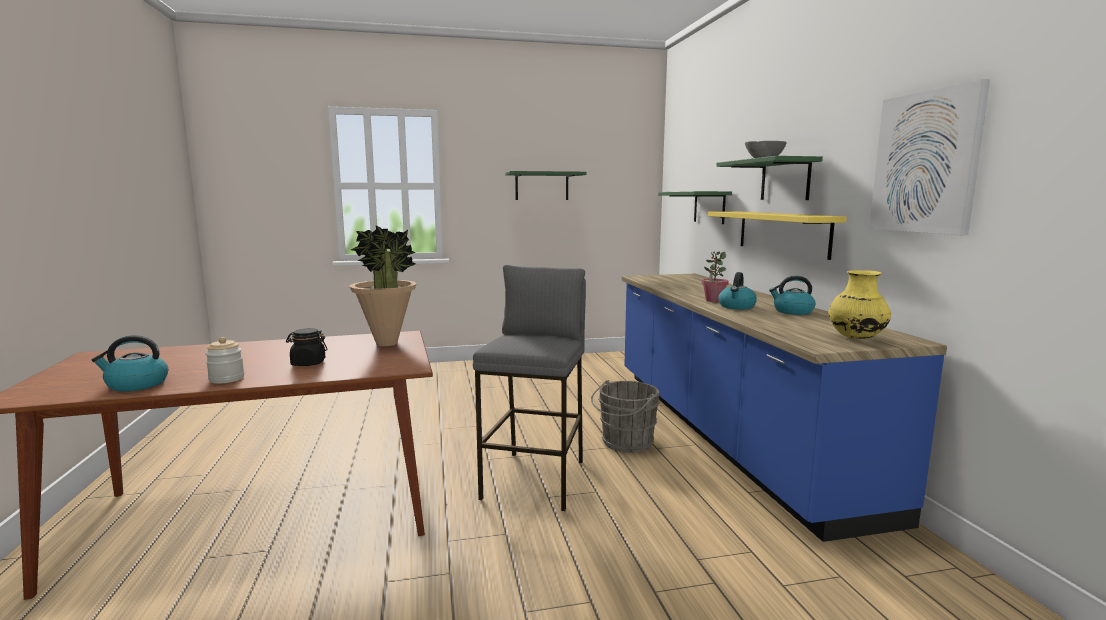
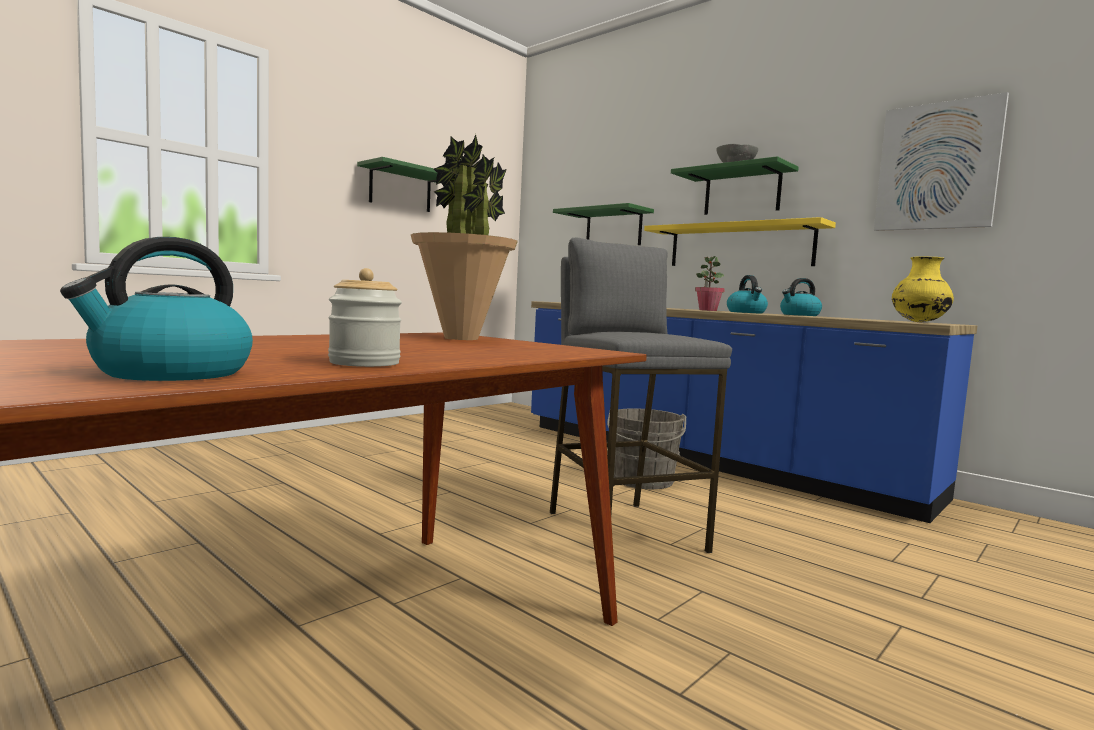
camera: 35 degrees left, 5 degrees down
(308, 363) = (433, 350): black jar -> none

